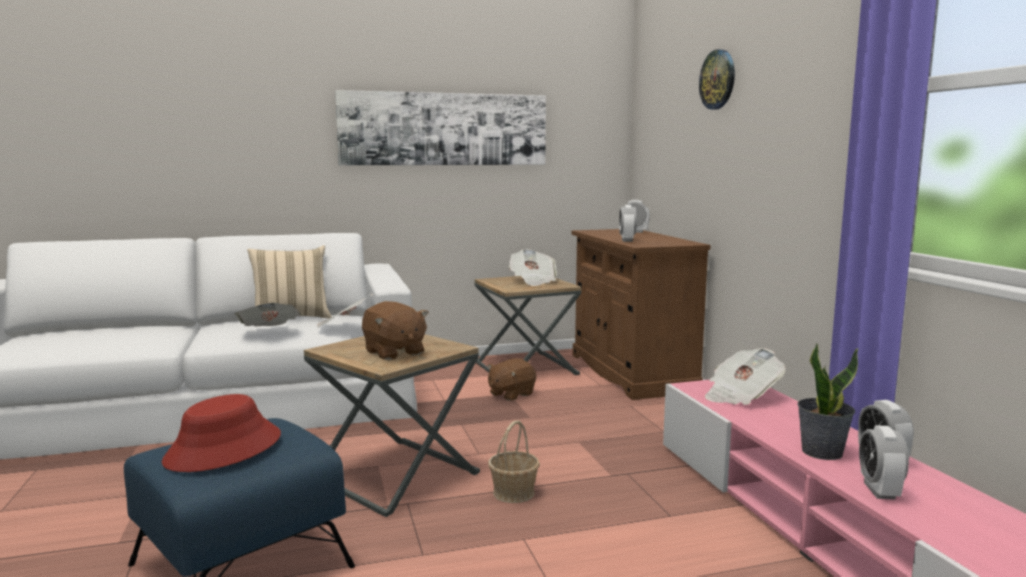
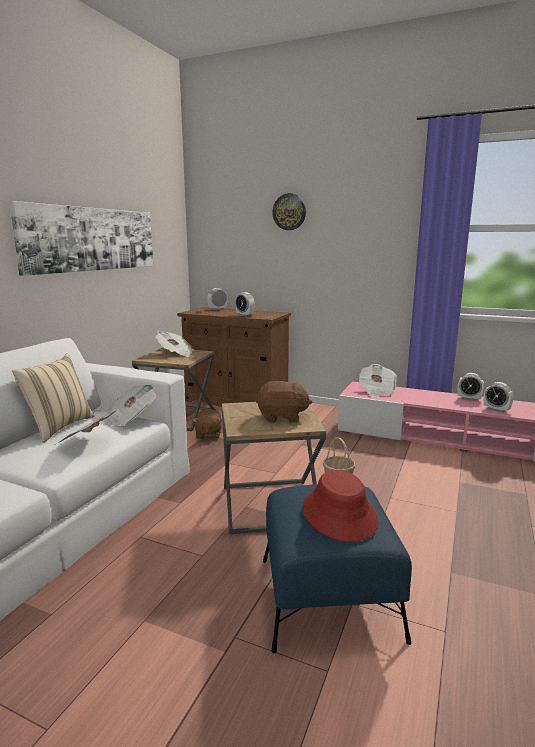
camera: 50 degrees left, 5 degrees up
(821, 451) = (453, 403): potted plant -> none

